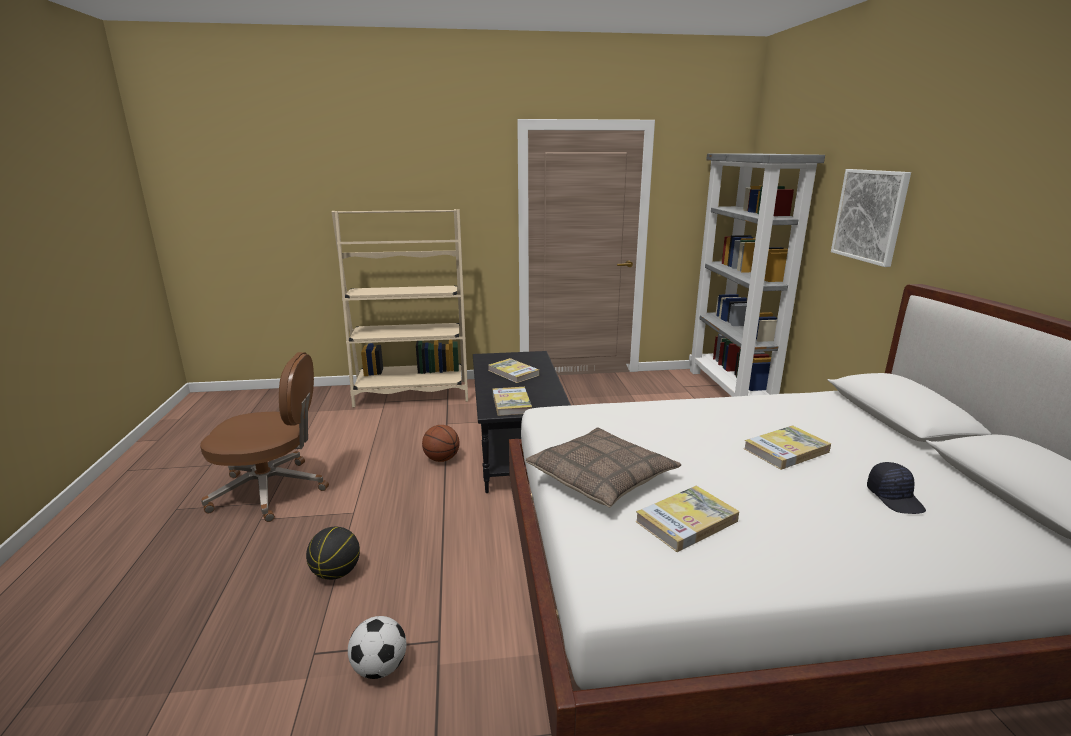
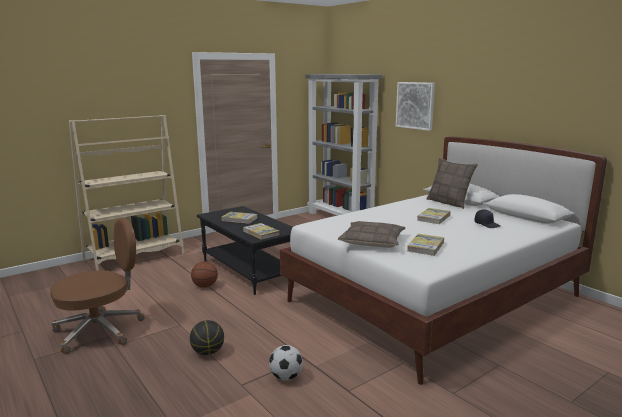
camera: 30 degrees left, 5 degrees down
(862, 420) = (449, 203): none -> pillow

